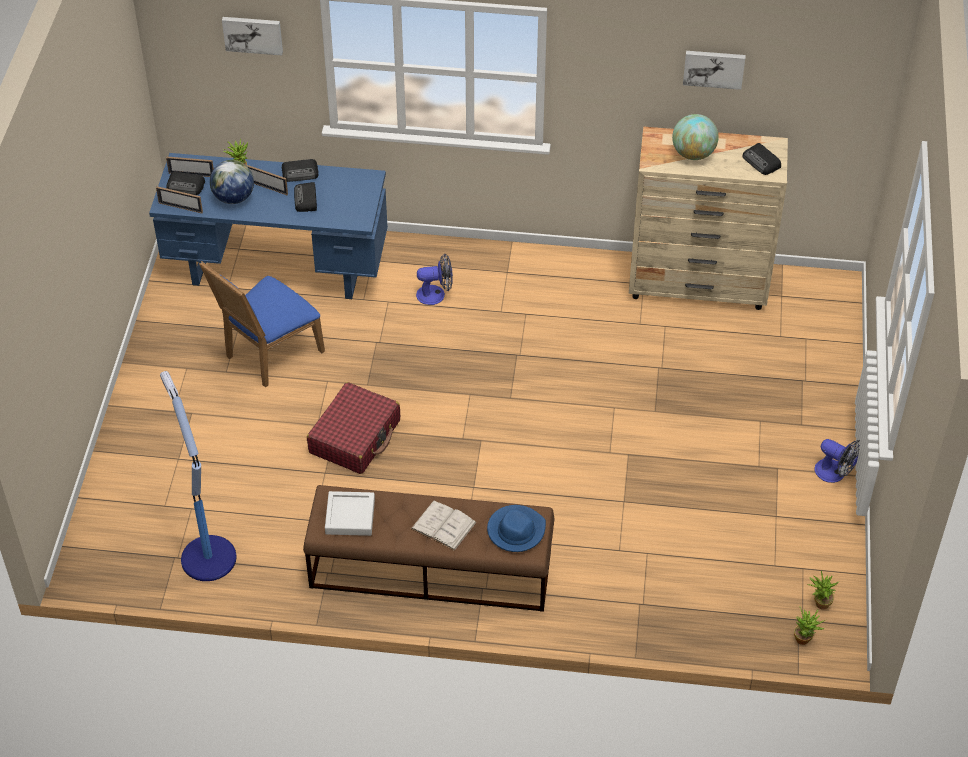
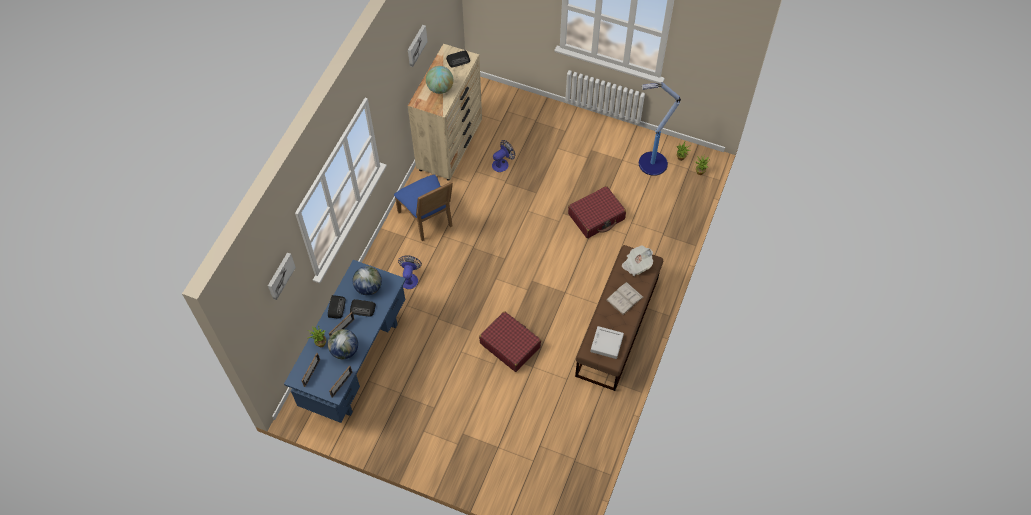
camera: 75 degrees left, 10 degrees up
(186, 186) = (322, 378): radio -> none
(207, 556) = (578, 442): floor lamp -> floor lamp (651, 164)
(269, 355) = (428, 380): blue chair -> blue chair (428, 220)
(343, 197) = (368, 287): none -> globe
(516, 530) = (636, 264): blue hat -> newspaper
(639, 501) = (596, 217): none -> red suitcase
(835, 473) = (601, 127): fan -> fan (502, 163)

